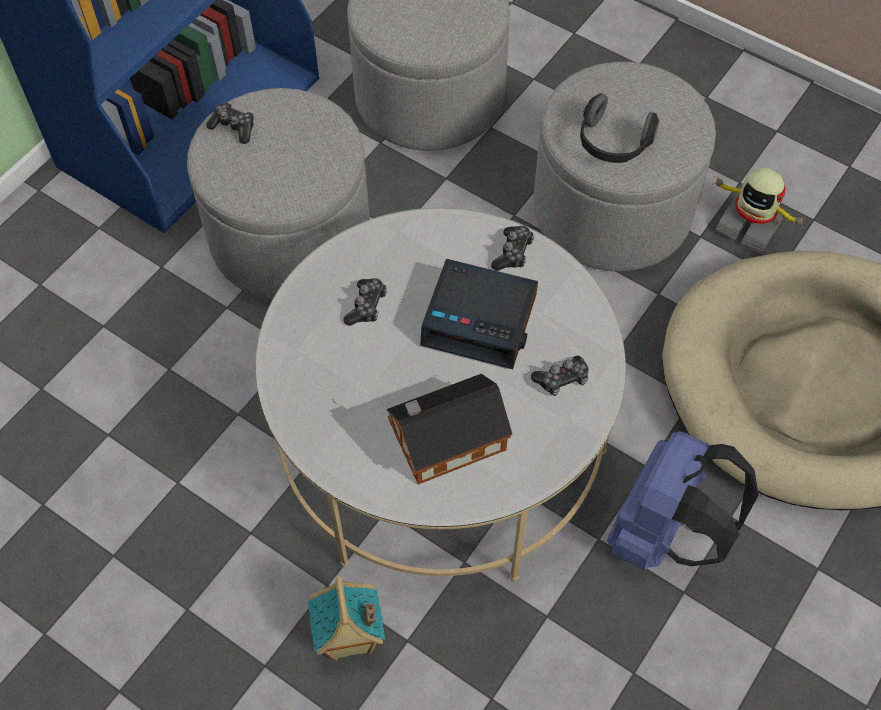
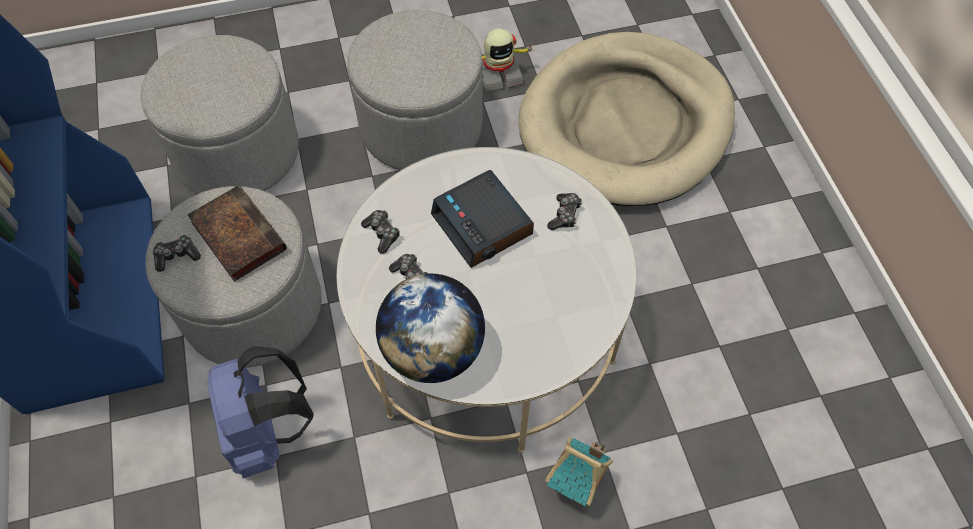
camera: 50 degrees left, 0 degrees up
(293, 149) = (236, 235): none -> book
(308, 380) = (433, 351): none -> globe
(444, 441) = (550, 306): toy house -> none
(480, 320) = (483, 225): alarm clock -> alarm clock turned 90 degrees clockwise
(513, 253) = (453, 173): game controller -> game controller (382, 233)
(613, 144) = (422, 72): headphones -> none
(664, 533) = (649, 265): blue backpack -> blue backpack (267, 432)

